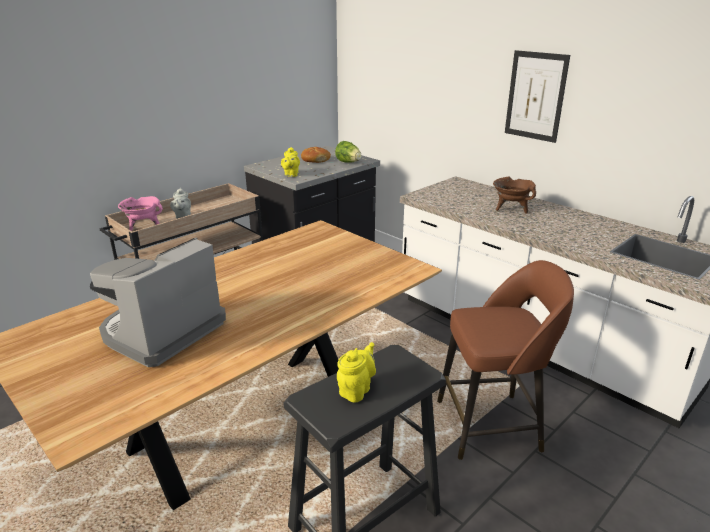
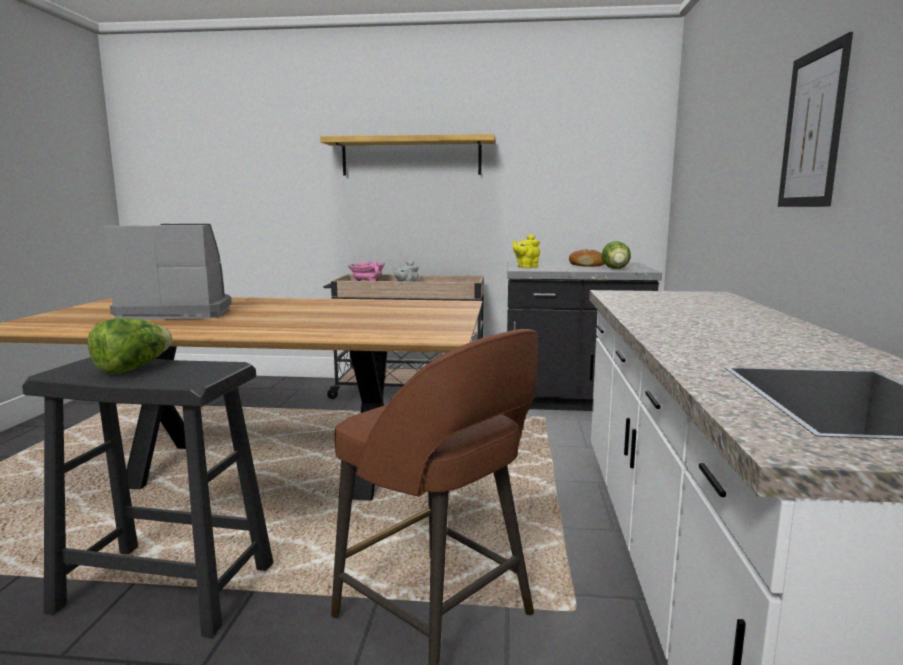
camera: 50 degrees right, 15 degrees down
(144, 81) = (411, 157): none -> shelf
(356, 390) = (133, 368): yellow teapot -> lettuce
(511, 209) = (704, 316): brown cooking pot -> none

